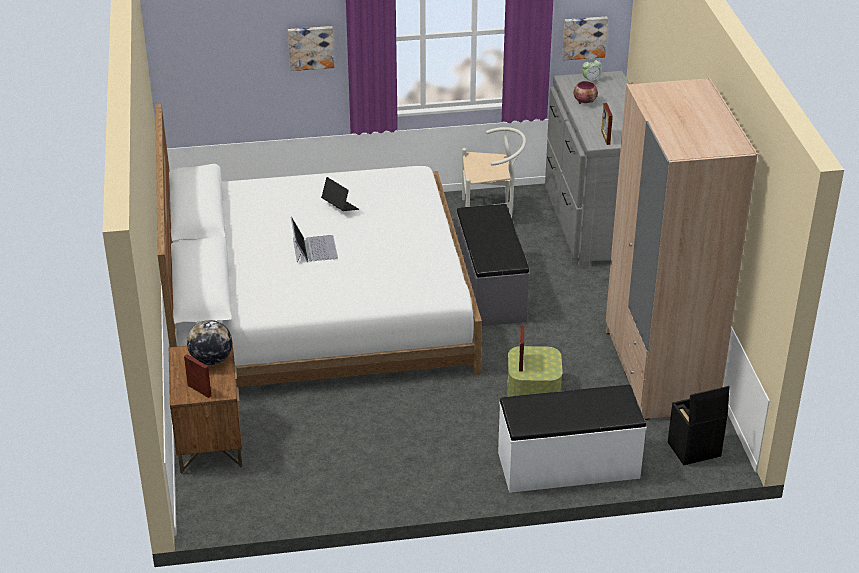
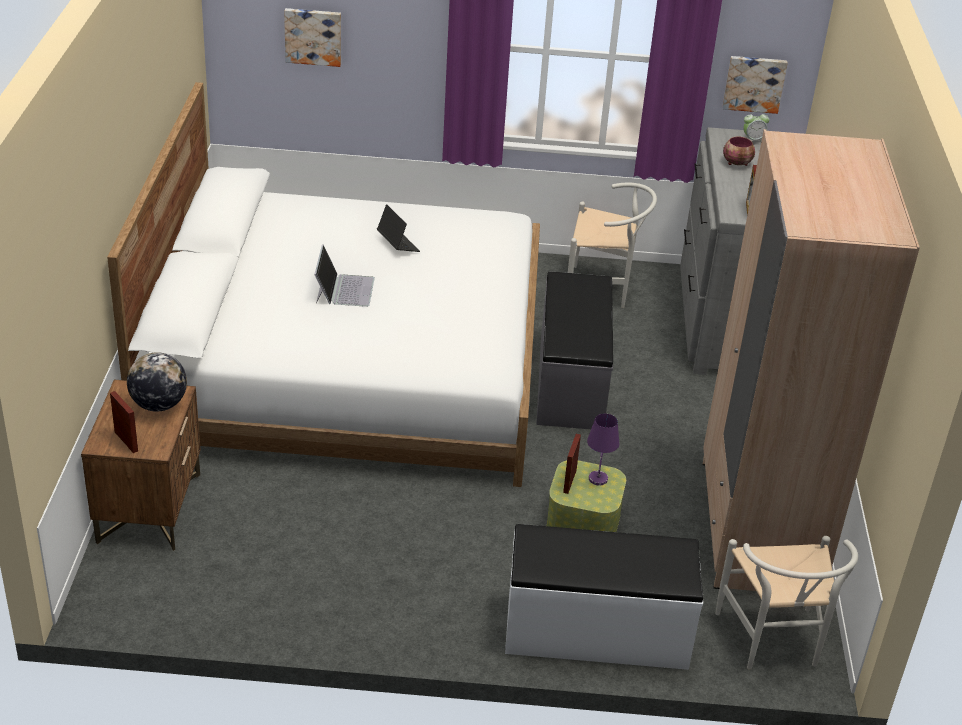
camera: 10 degrees right, 0 degrees up
(310, 47) = (404, 43): picture -> picture (313, 36)
(540, 356) = (597, 478): none -> purple table lamp
(693, 450) = (773, 644): black storage box -> white chair

